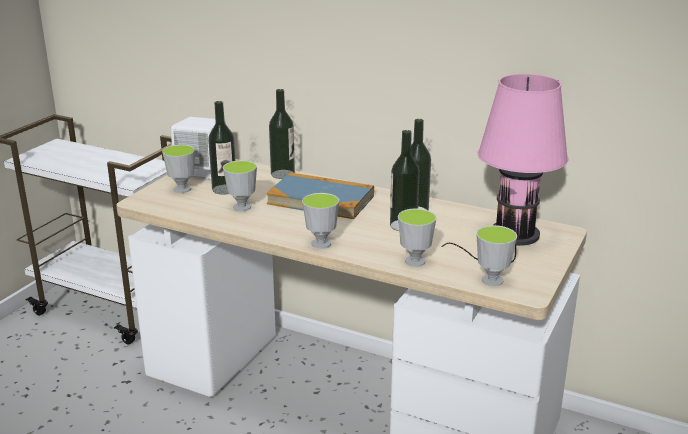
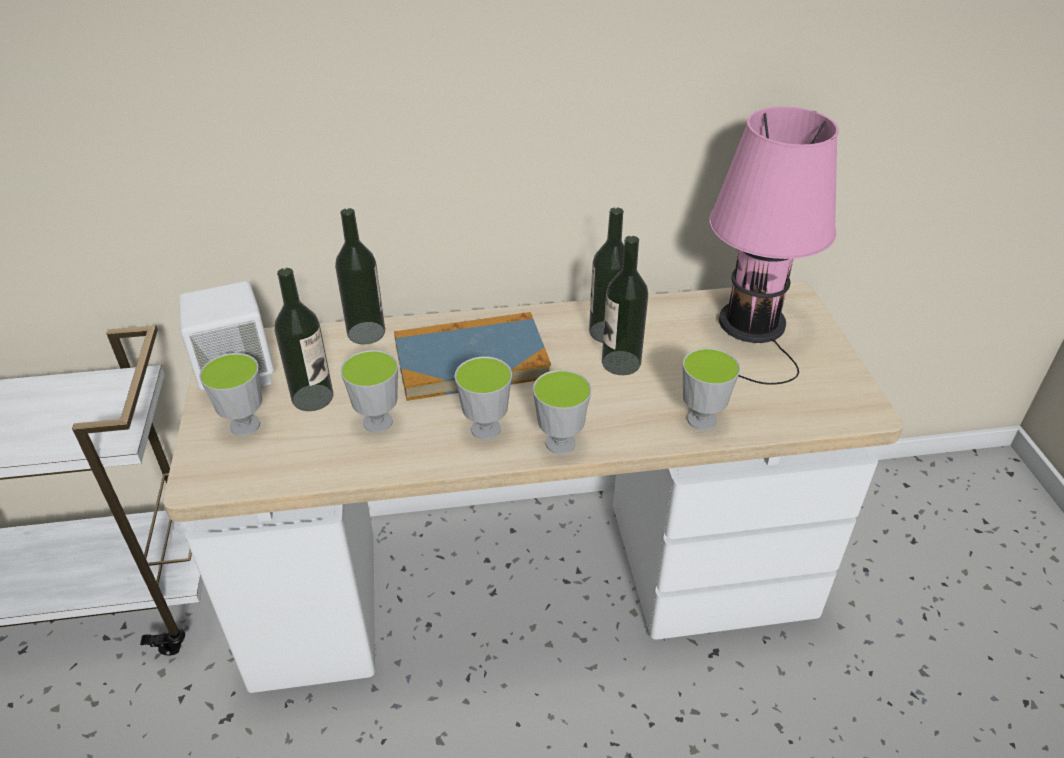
camera: 35 degrees left, 15 degrees up
(492, 280) = (812, 410): cup -> cup (486, 429)

